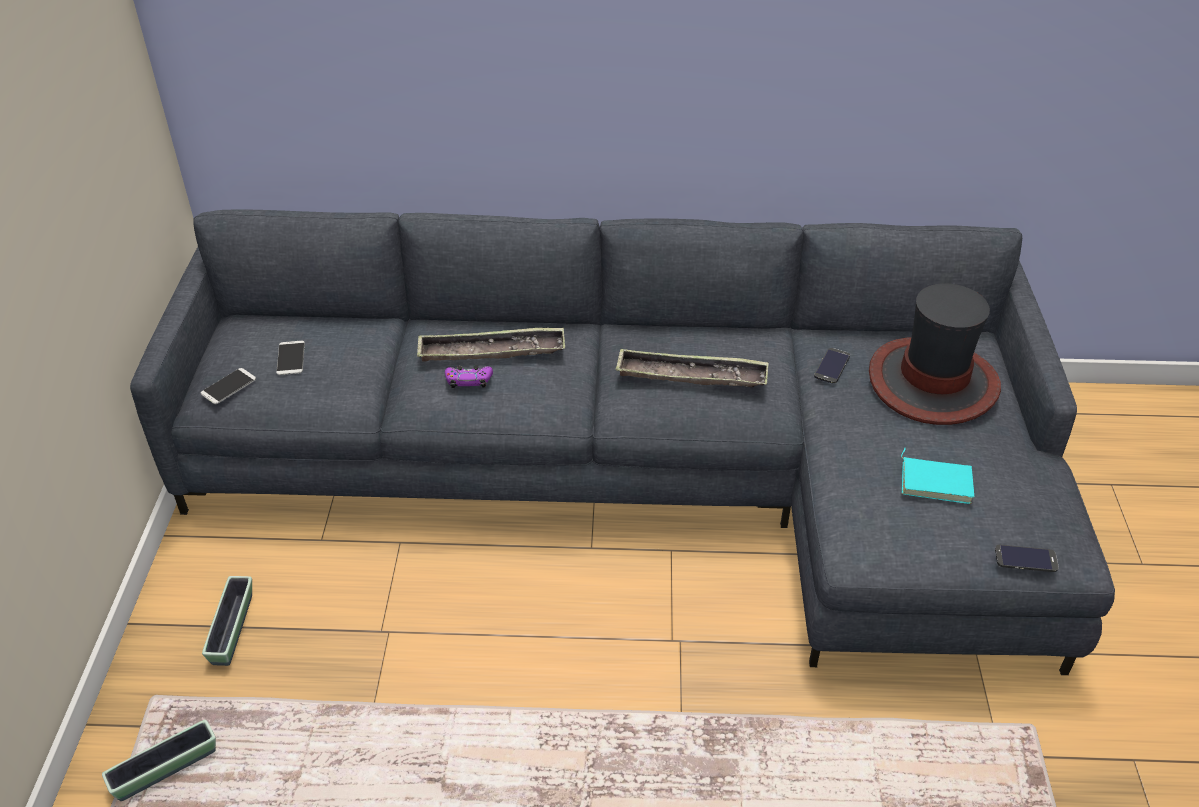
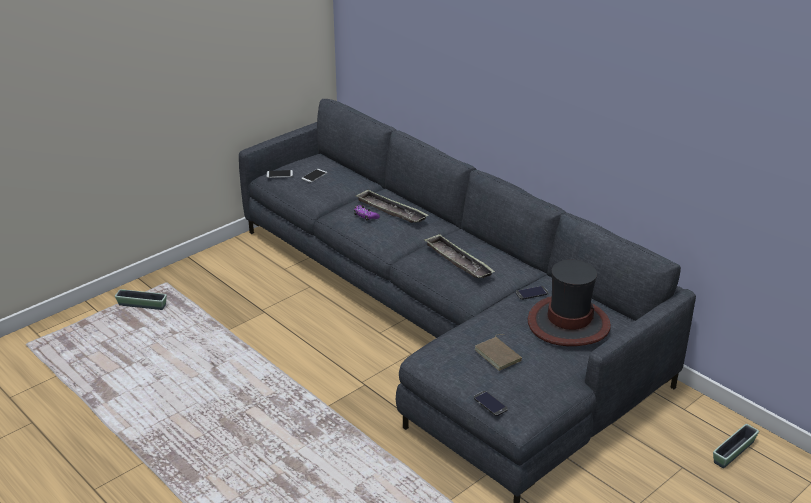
camera: 45 degrees right, 10 degrees down
(232, 629) = (216, 278): planter -> planter (733, 452)
(936, 481) = (499, 355): turquoise book -> brown book

